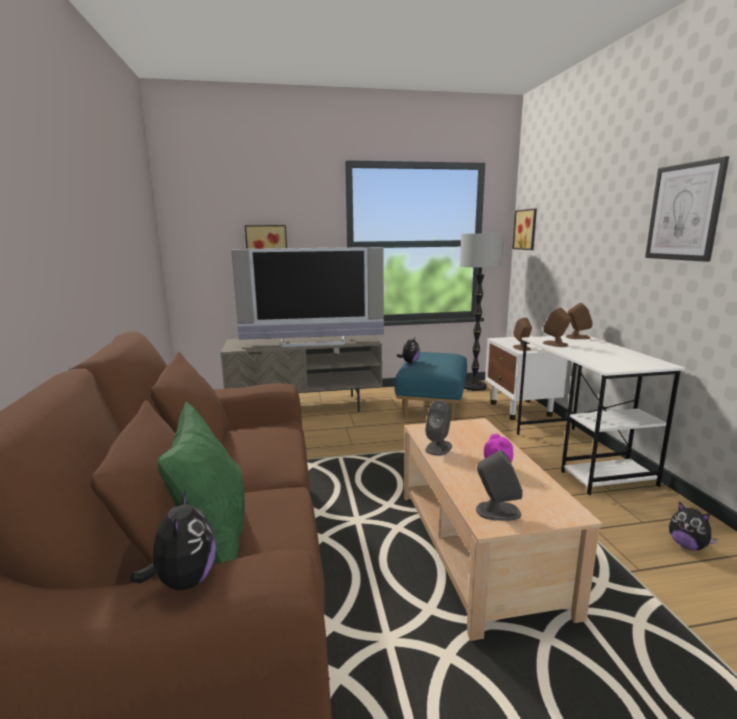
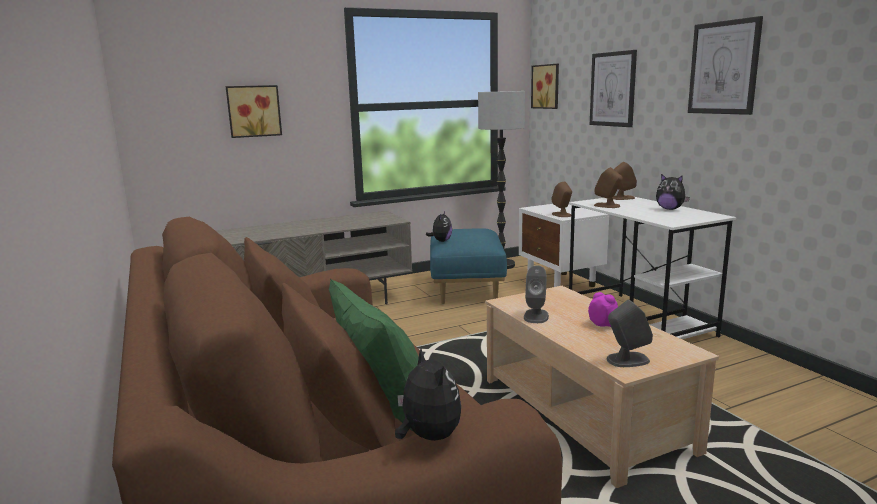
camera: 15 degrees left, 0 degrees up
(313, 342) = (328, 226): television -> none
(580, 233) = (613, 89): none -> picture
(687, 545) = (761, 381): plush toy -> plush toy (670, 209)

